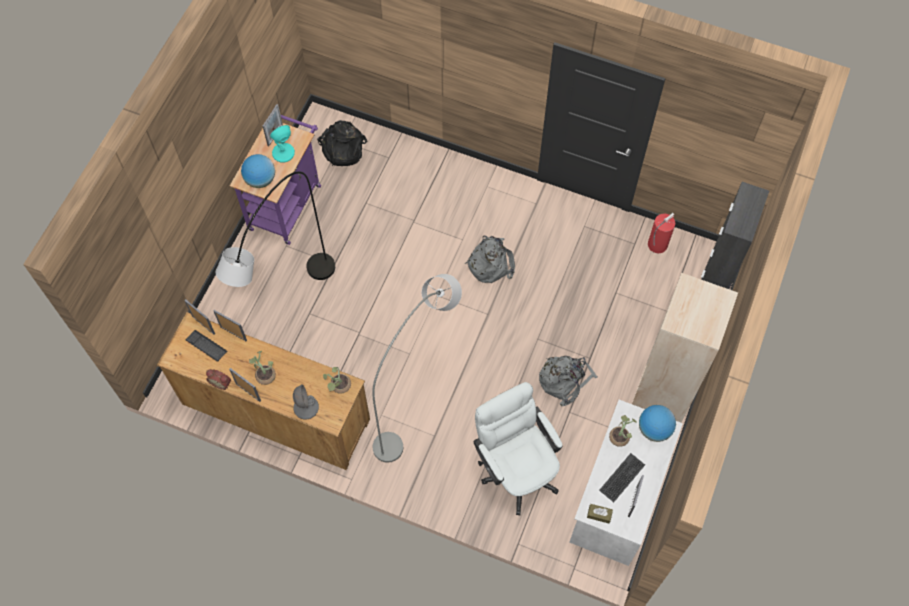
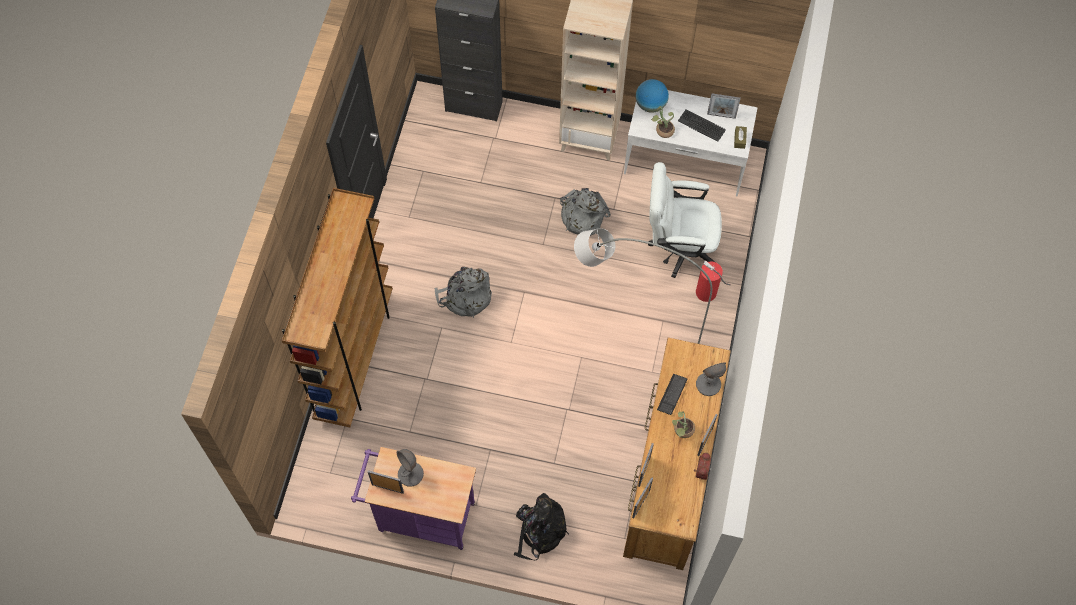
camera: 100 degrees left, 0 degrees up
(206, 346) = (664, 495): keyboard -> keyboard (672, 394)
(260, 180) = (449, 491): globe -> none
(283, 153) = (410, 474): turquoise table lamp -> grey table lamp
(289, 308) = (551, 484): grey floor lamp -> none
(338, 386) = (679, 359): potted plant -> none
(342, 149) = (341, 470): black backpack -> black backpack (539, 531)
(444, 168) = (355, 358): none -> brown bookcase
(516, 468) = (678, 247): white office chair -> white office chair turned 45 degrees clockwise
(656, 245) = (421, 152): fire extinguisher -> fire extinguisher (707, 293)

